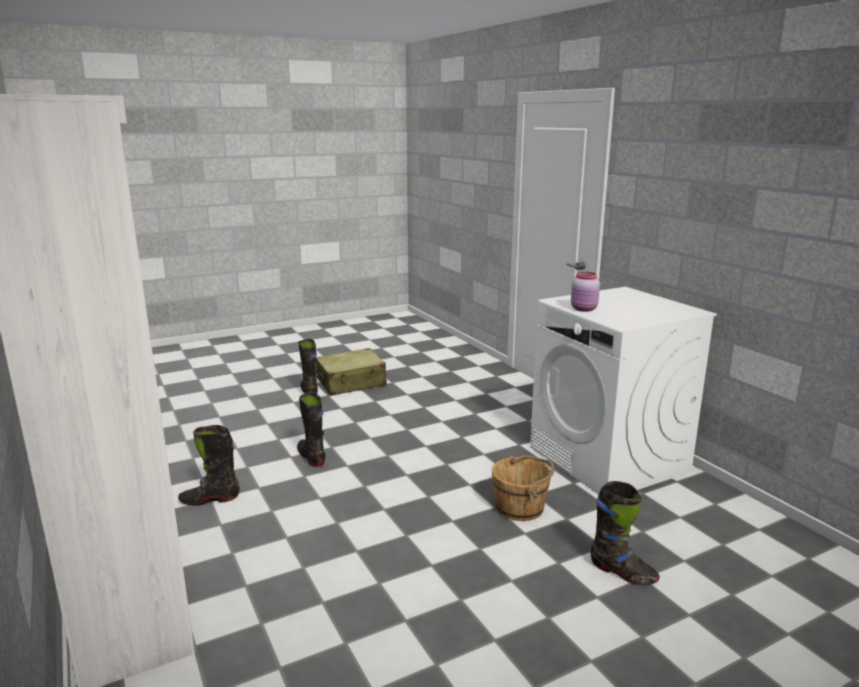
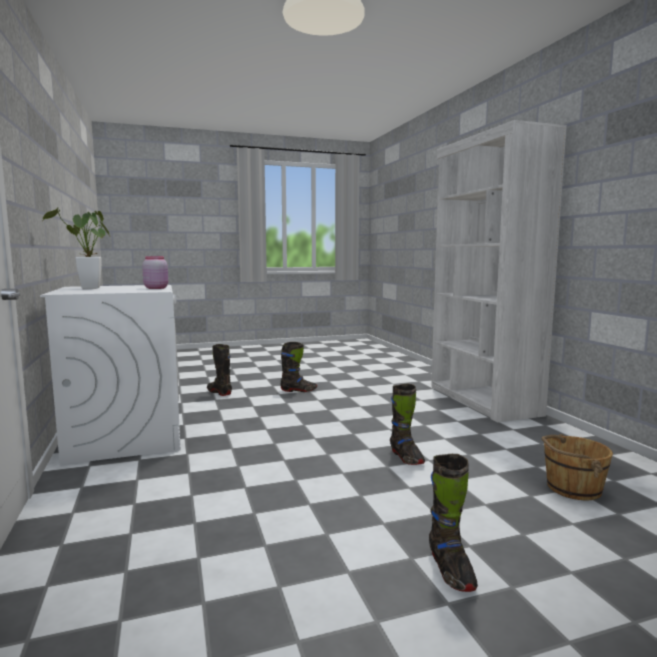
camera: 170 degrees left, 10 degrees down
(210, 499) = (480, 433): black boot -> black boot (298, 390)
(351, 382) = (367, 596): beige suitcase -> none
(520, 508) = (242, 415): brown bucket -> brown bucket (572, 488)
(652, 305) = (89, 288): none -> potted plant

